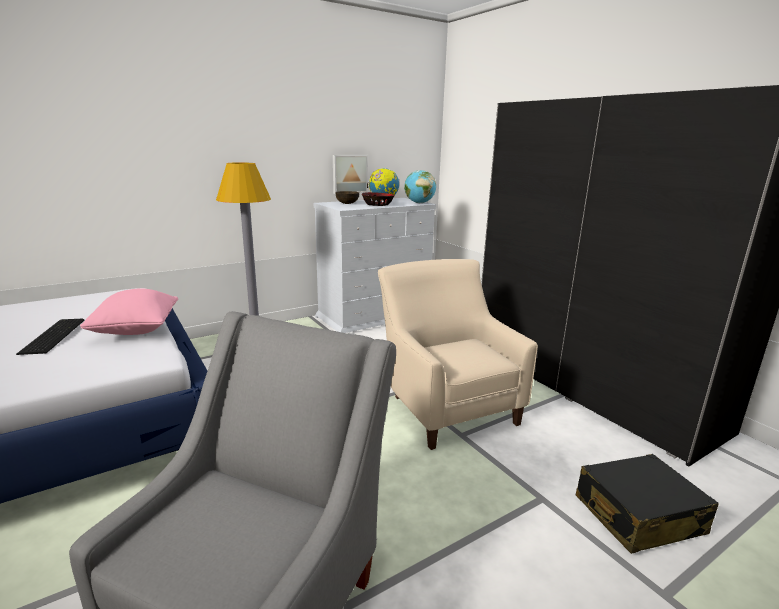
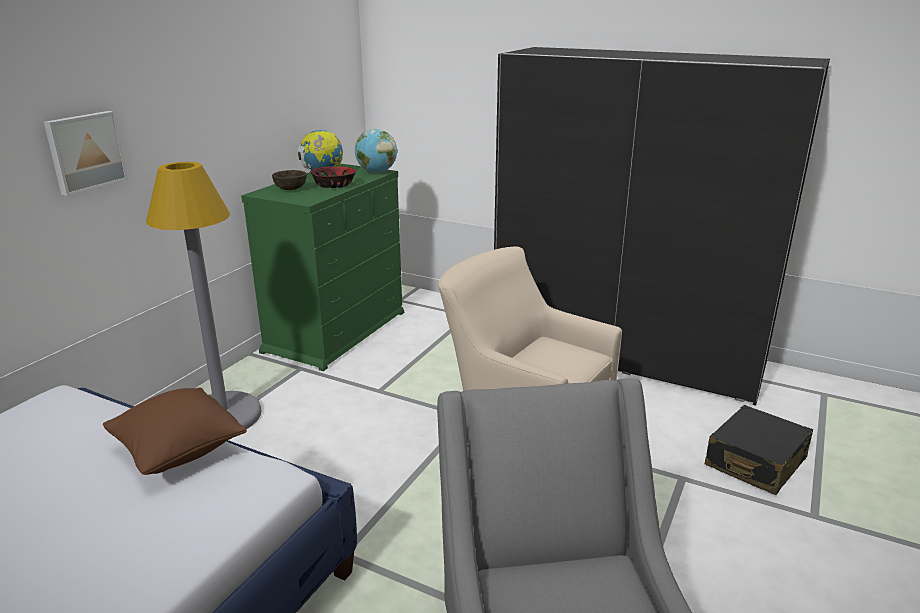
camera: 30 degrees left, 5 degrees up
(51, 336) = (69, 503): keyboard -> none
(136, 330) = (179, 452): pink pillow -> brown pillow
(349, 174) = (273, 144): picture -> picture (85, 151)
(374, 316) = (336, 331): white dresser -> green dresser

